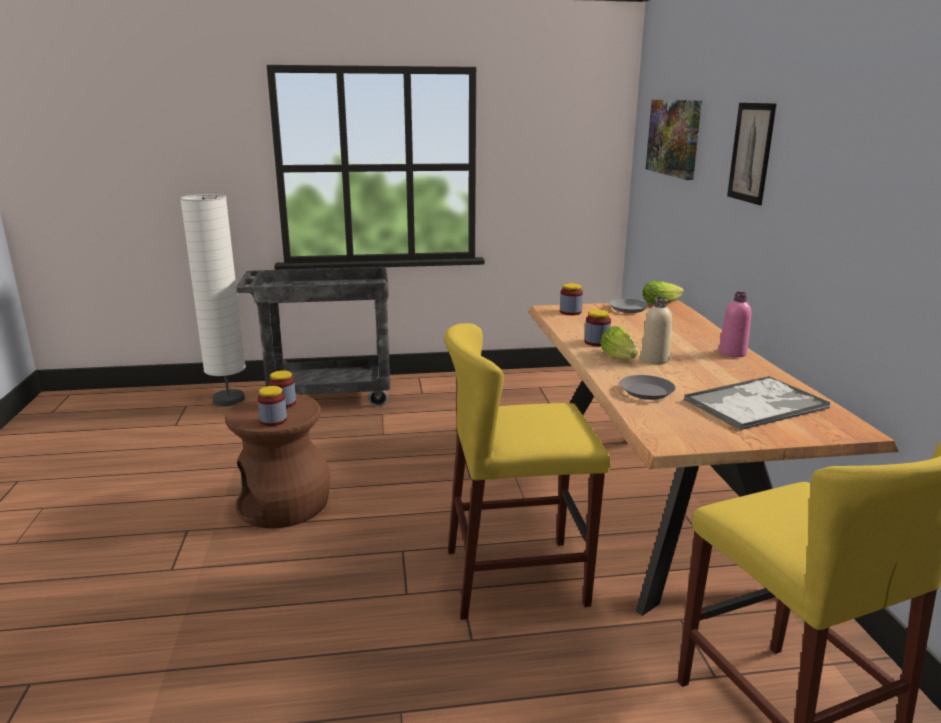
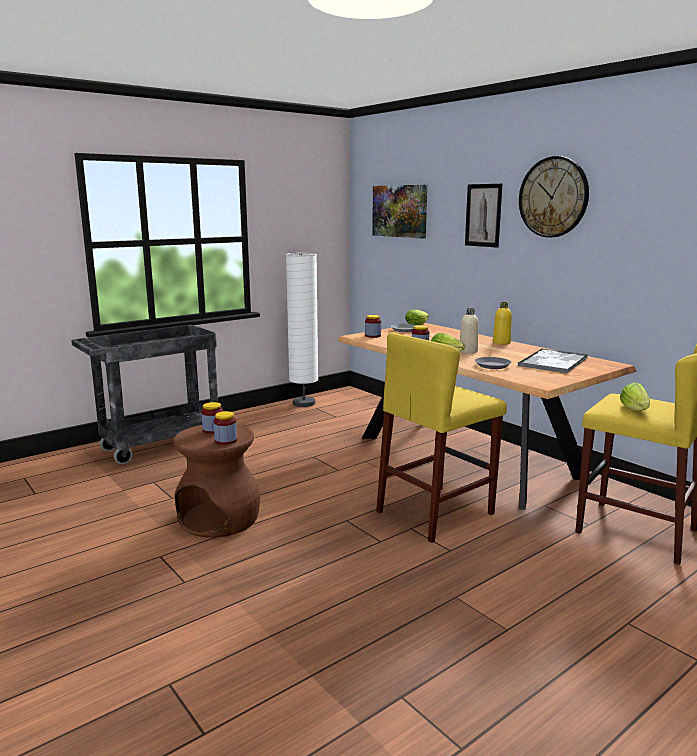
camera: 30 degrees left, 5 degrees down
(229, 400) = (63, 465): white floor lamp -> white floor lamp (304, 403)
(732, 353) = (501, 342): pink bottle -> yellow bottle
(781, 528) = (635, 410): none -> lettuce
(831, 131) = (553, 197): none -> wall clock

